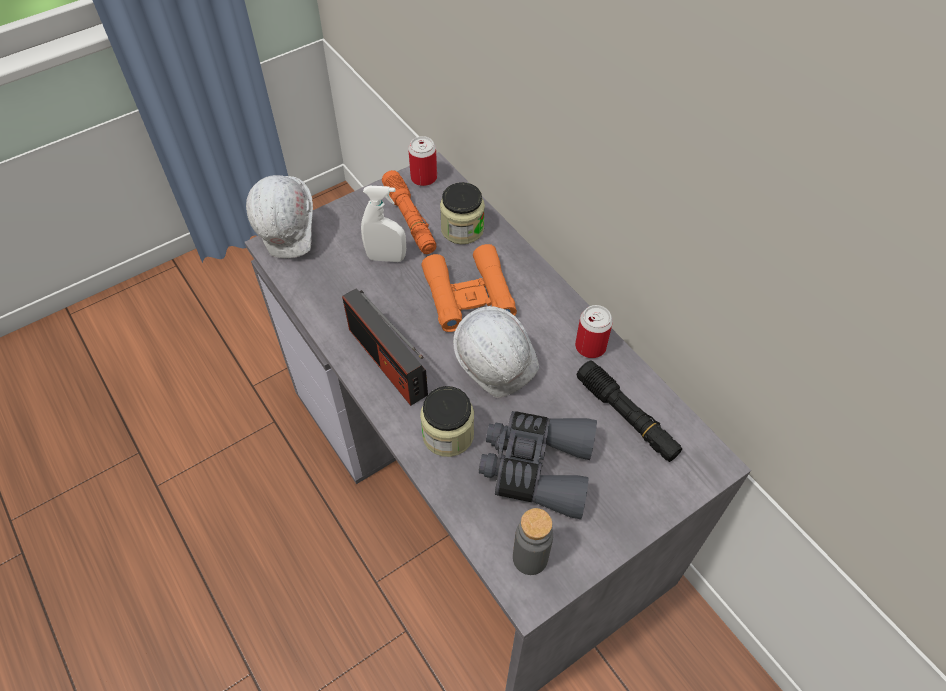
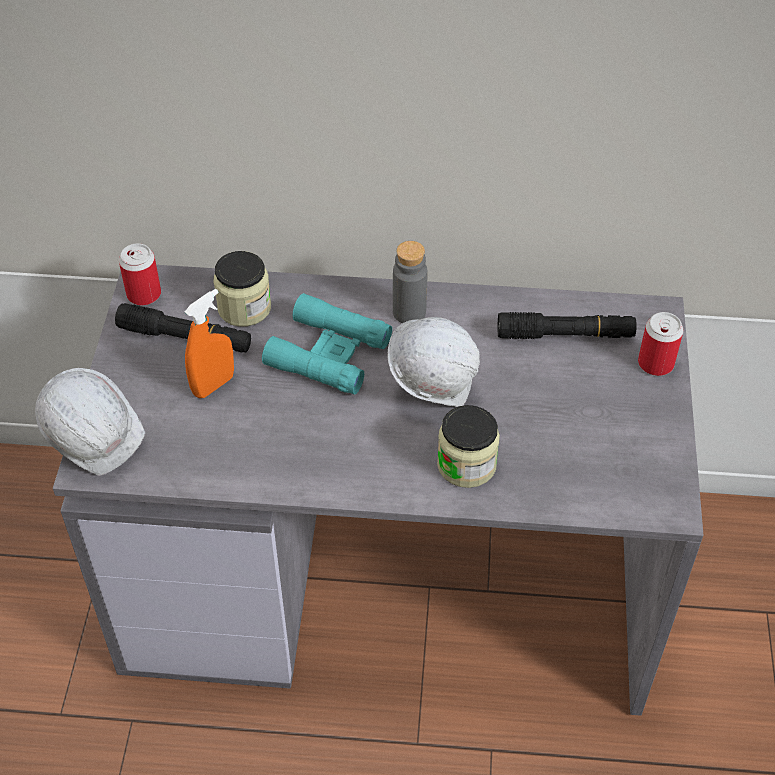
camera: 50 degrees left, 5 degrees down
(386, 258) = (213, 385): white spray bottle -> orange spray bottle
(387, 362) = (341, 460): radio -> none
(409, 219) = (185, 338): orange flashlight -> black flashlight
(468, 295) = (328, 353): orange binoculars -> turquoise binoculars
(530, 558) = (638, 485): grey bottle -> grey bottle (409, 312)
(536, 467) = (558, 425): grey binoculars -> none
(590, 346) = (473, 310): can -> can (655, 363)

